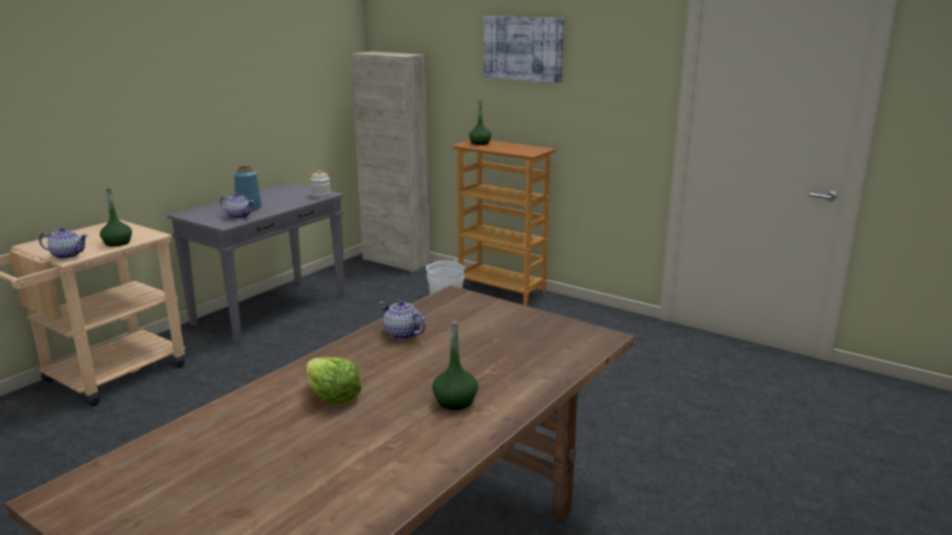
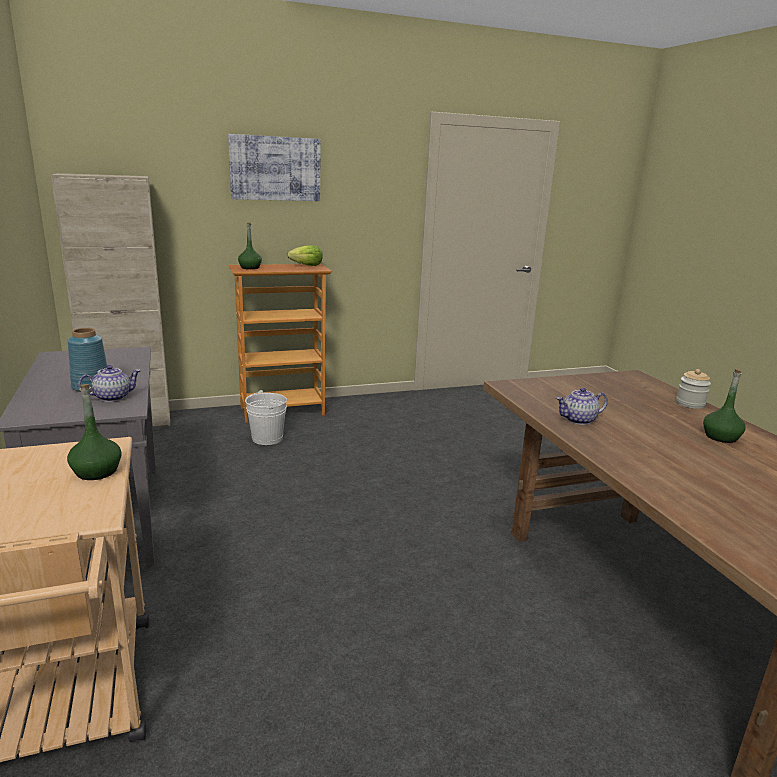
camera: 55 degrees left, 0 degrees up
(67, 255) = (84, 513): teapot -> none
(321, 195) = (131, 353): jar -> jar (690, 404)
(332, 396) = (691, 472): lettuce -> lettuce (307, 265)

